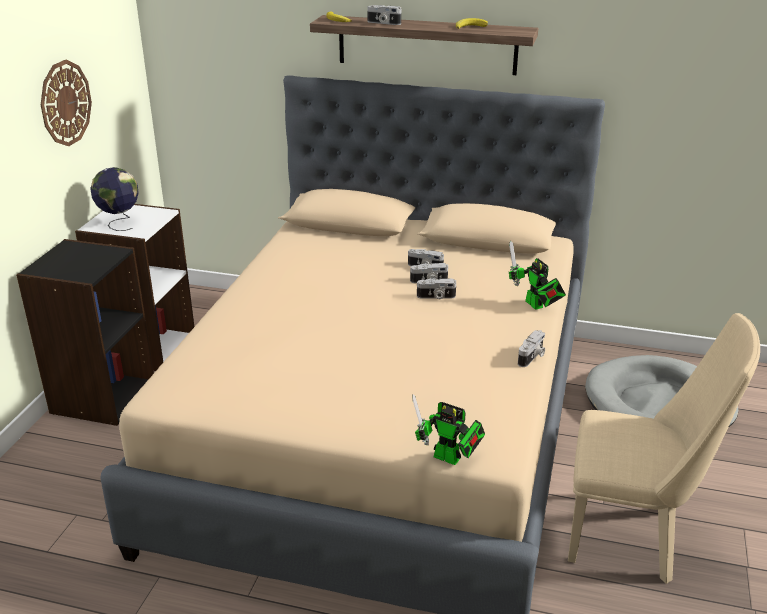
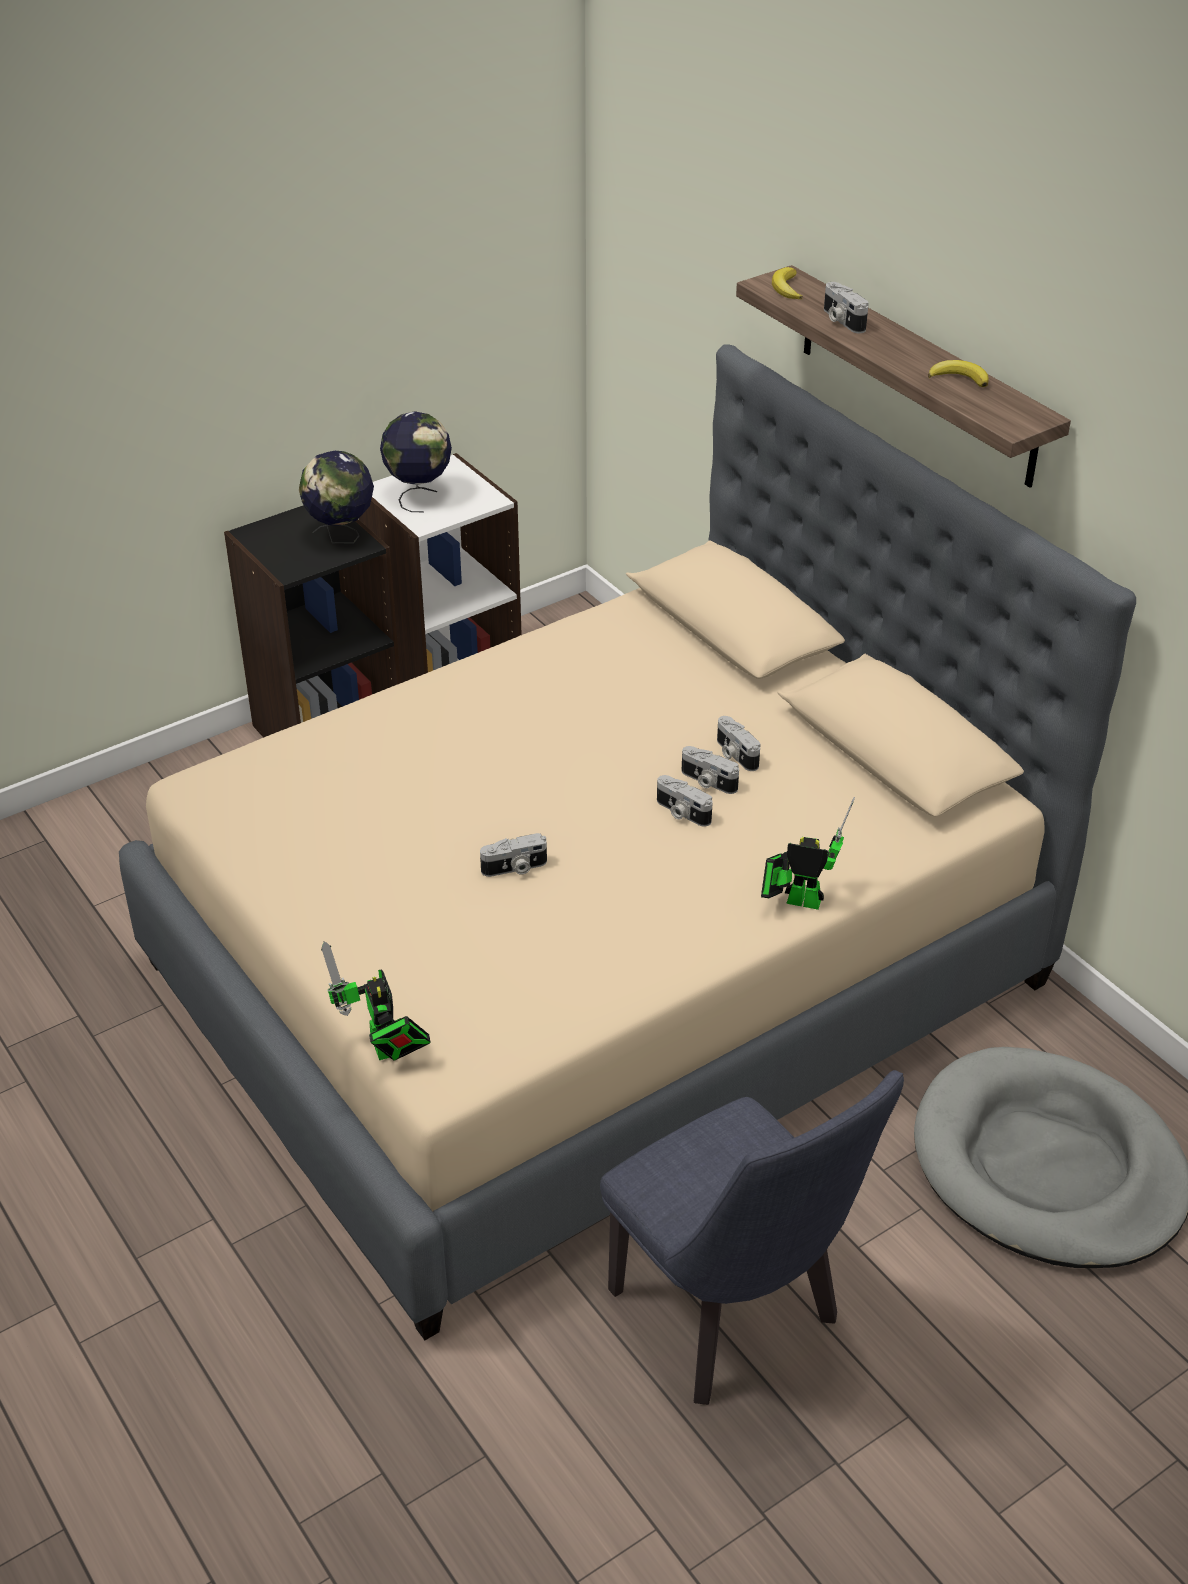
camera: 40 degrees right, 10 degrees up
(65, 103) = (377, 302): wall clock -> none
(98, 253) = (341, 537): none -> globe
(532, 357) = (674, 975): camera -> camera (515, 868)
(536, 306) = (797, 900): toy robot -> toy robot turned 90 degrees clockwise
(633, 537) = (734, 1319): beige chair -> blue chair

